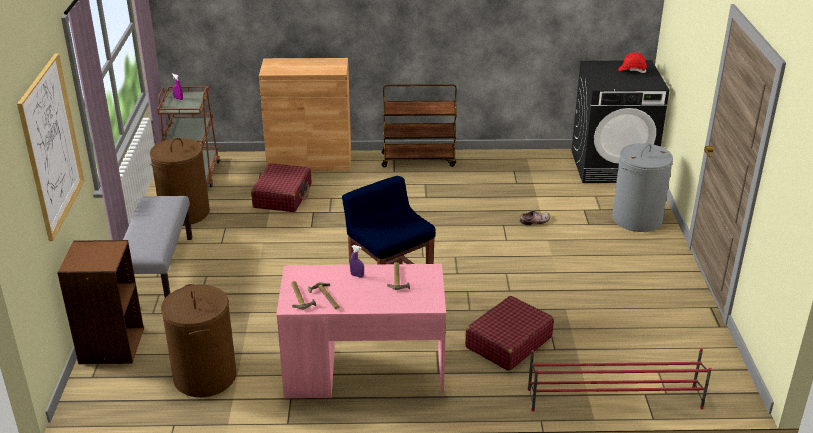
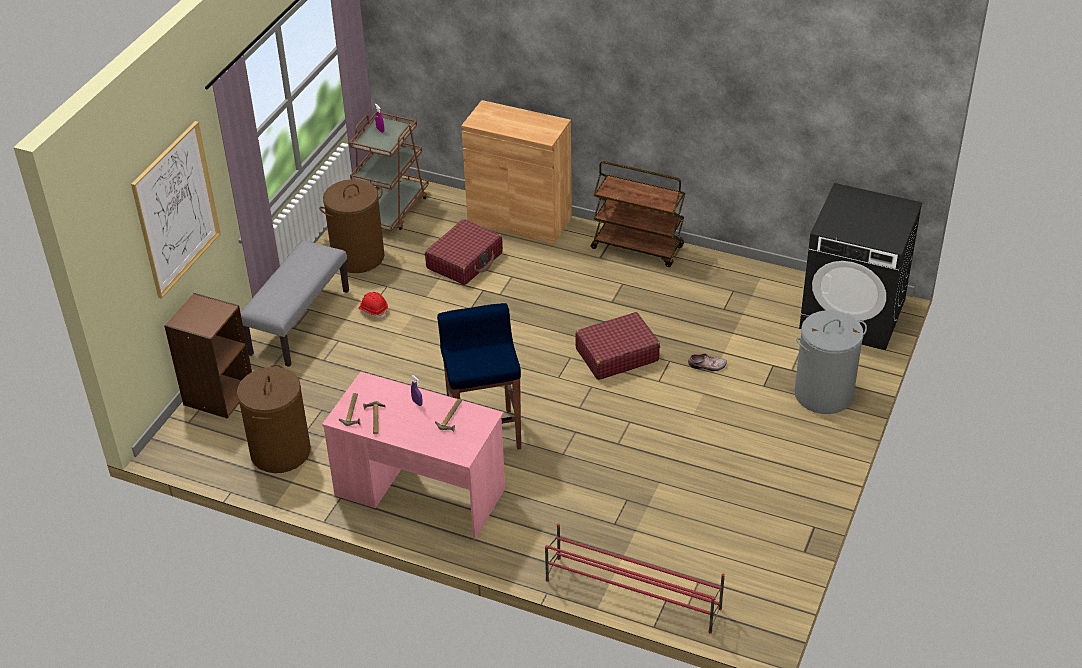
camera: 25 degrees right, 10 degrees up
(508, 342) = (574, 502): red suitcase -> red suitcase (616, 355)
(632, 70) = (883, 213): red hard hat -> red hard hat (373, 310)

